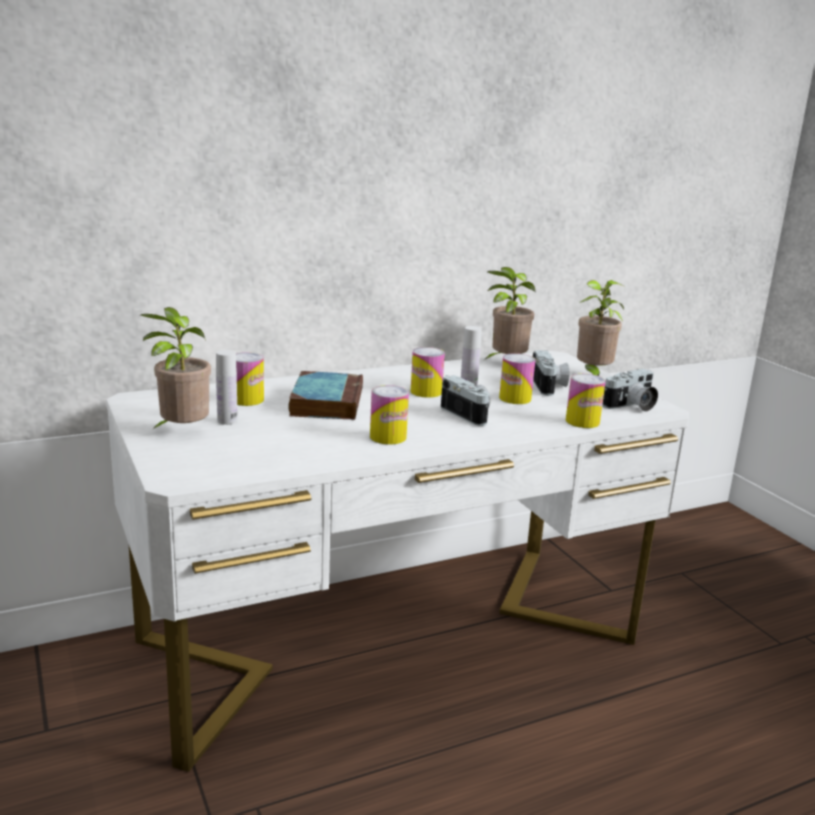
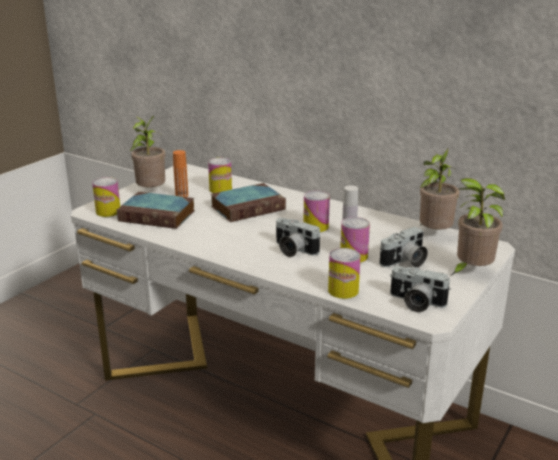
camera: 60 degrees right, 5 degrees up
(227, 421) = (181, 195): white bottle -> orange bottle
(271, 446) = (159, 215): none -> book
(388, 437) = (214, 238): can -> can (108, 211)
(470, 414) = (293, 250): camera -> camera turned 105 degrees clockwise

